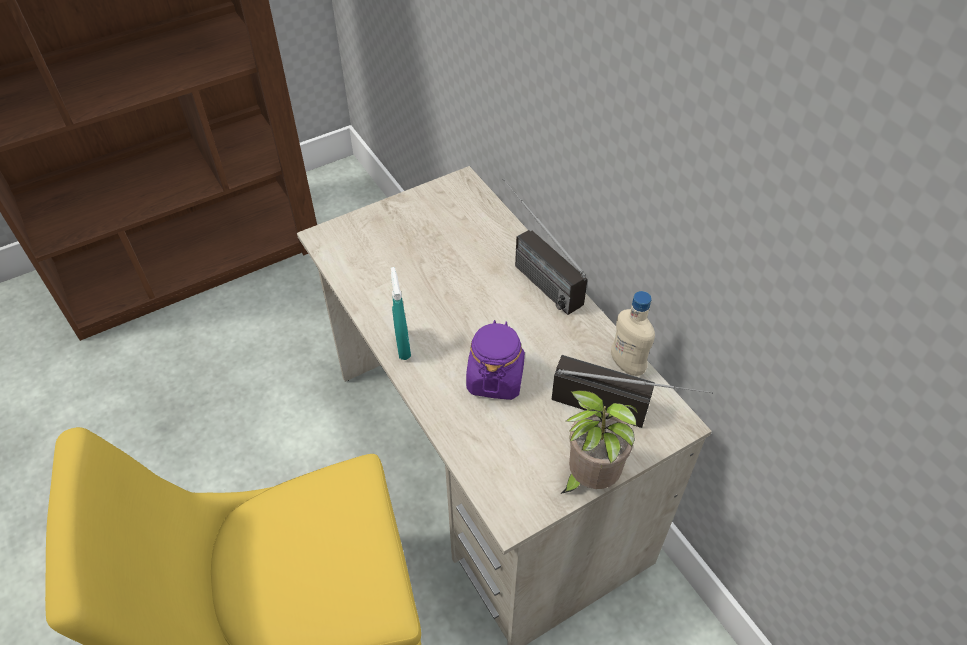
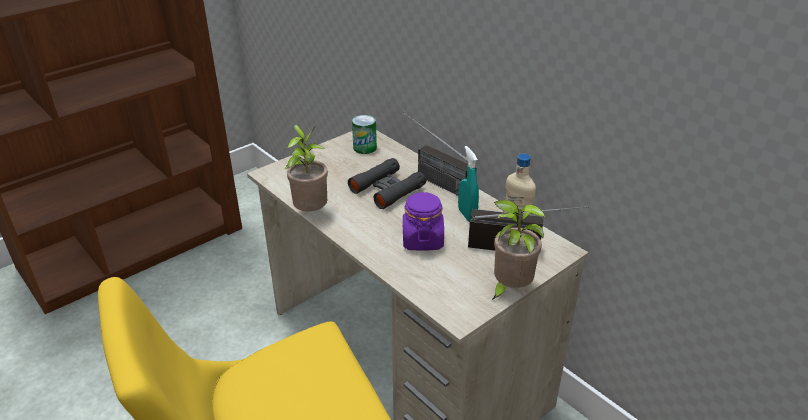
camera: 10 degrees left, 15 degrees down
(362, 311) = (310, 212): none -> potted plant
(403, 346) = (347, 229): turquoise spray bottle -> turquoise spray bottle (467, 215)
(456, 207) = (365, 148): none -> can
(469, 284) = (387, 189): none -> black binoculars

